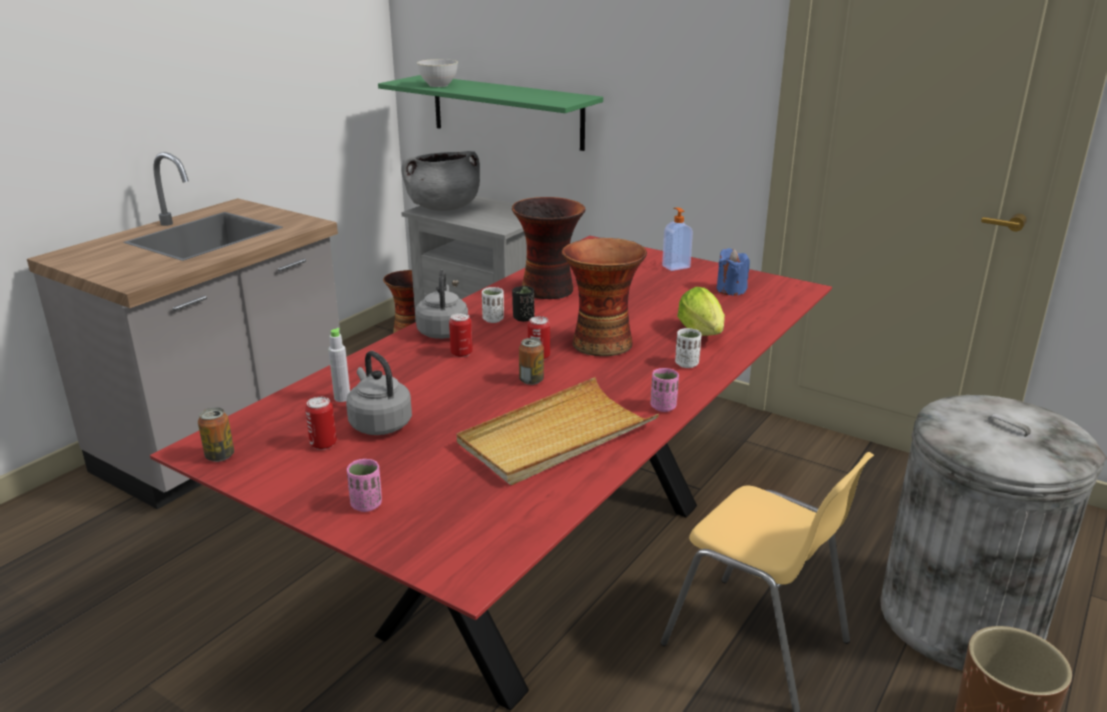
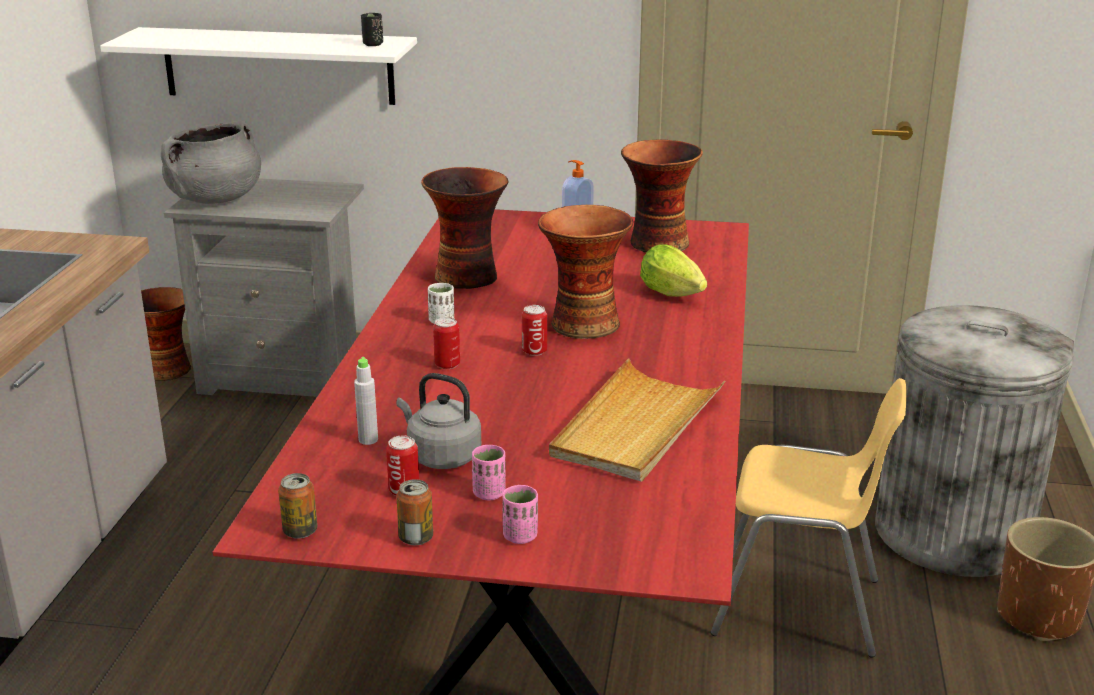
camera: 25 degrees left, 0 degrees up
(438, 85) = (189, 40): grey bowl -> none
(443, 331) = (399, 345): grey kettle -> none
(507, 112) = (278, 66): green shelf -> white shelf
(523, 318) = (473, 313): black cup -> black cup (373, 44)
(531, 380) = (552, 377): can -> can (416, 538)
(663, 407) = (708, 375): pink cup -> pink cup (489, 493)
(687, 364) = (688, 328): white cup -> none
(731, 290) = (657, 243): blue candle -> vase

